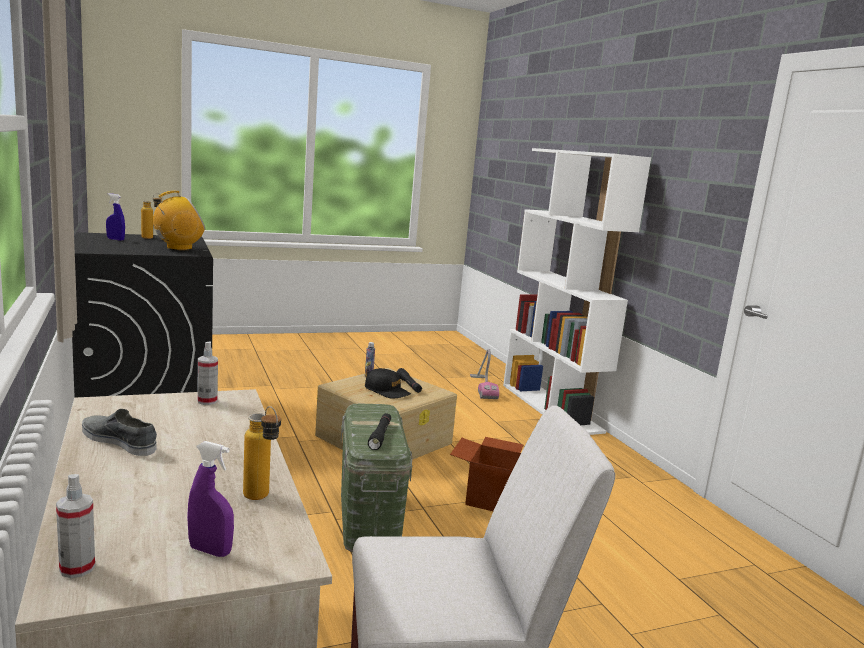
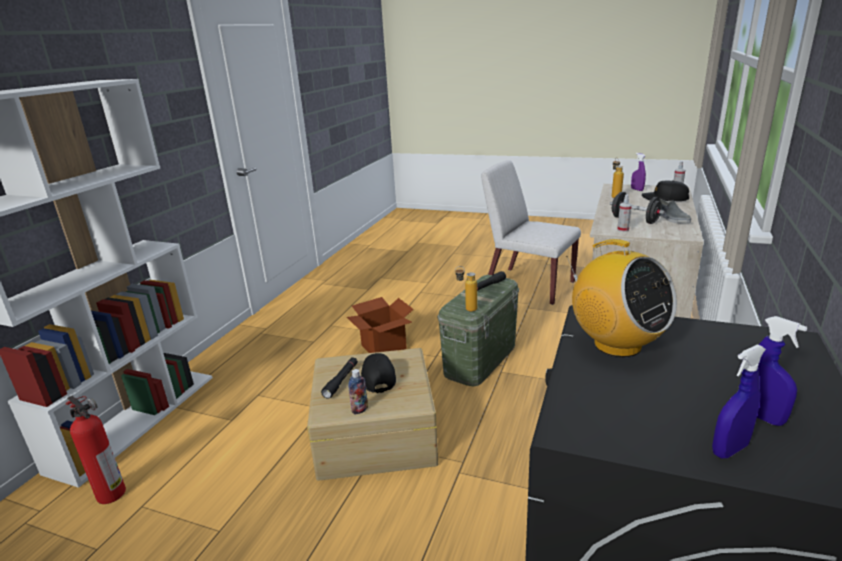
camera: 135 degrees left, 10 degrees up
(124, 514) = (665, 198): none -> black cap
(131, 236) = (729, 449): none -> blue spray bottle
(152, 238) = (672, 431): bottle -> bottle (466, 309)
(179, 248) = (616, 345): radio -> radio turned 135 degrees counterclockwise
(192, 425) = (634, 220): none -> black dumbbell
(483, 387) = (110, 493): vacuum cleaner -> fire extinguisher

